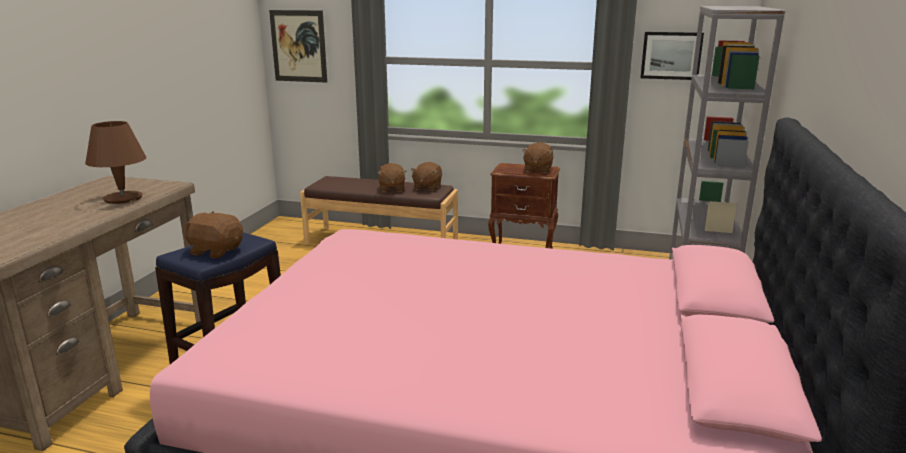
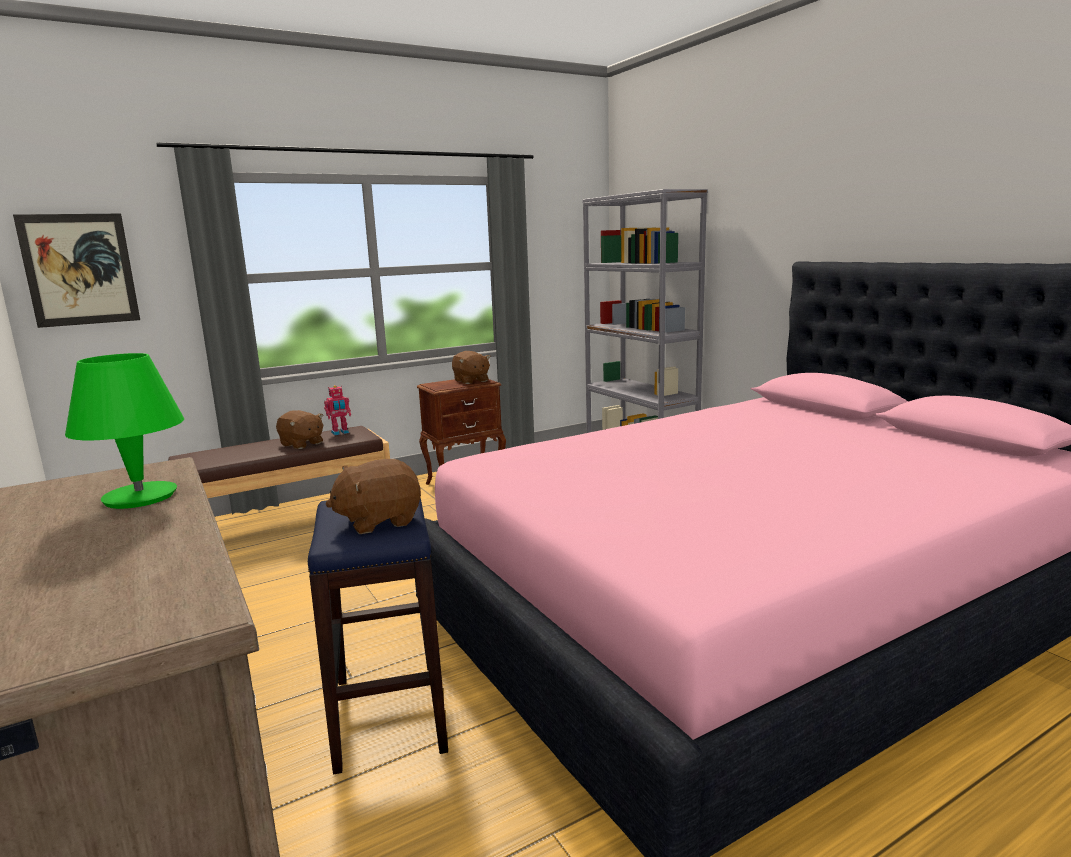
camera: 45 degrees left, 5 degrees down
(122, 198) = (139, 497): brown table lamp -> green table lamp
(427, 187) = (340, 433): brown plush toy -> toy robot
(671, 55) = (551, 250): picture -> none

